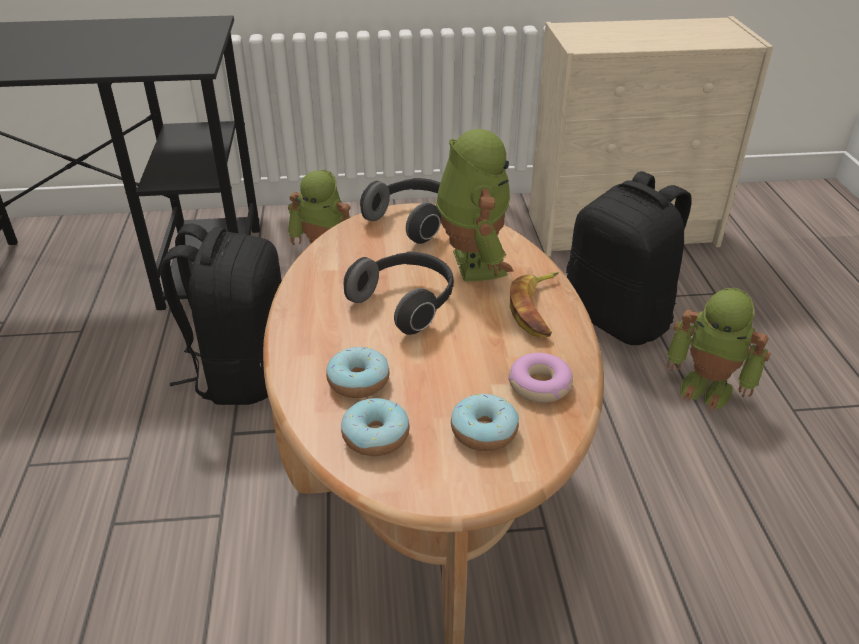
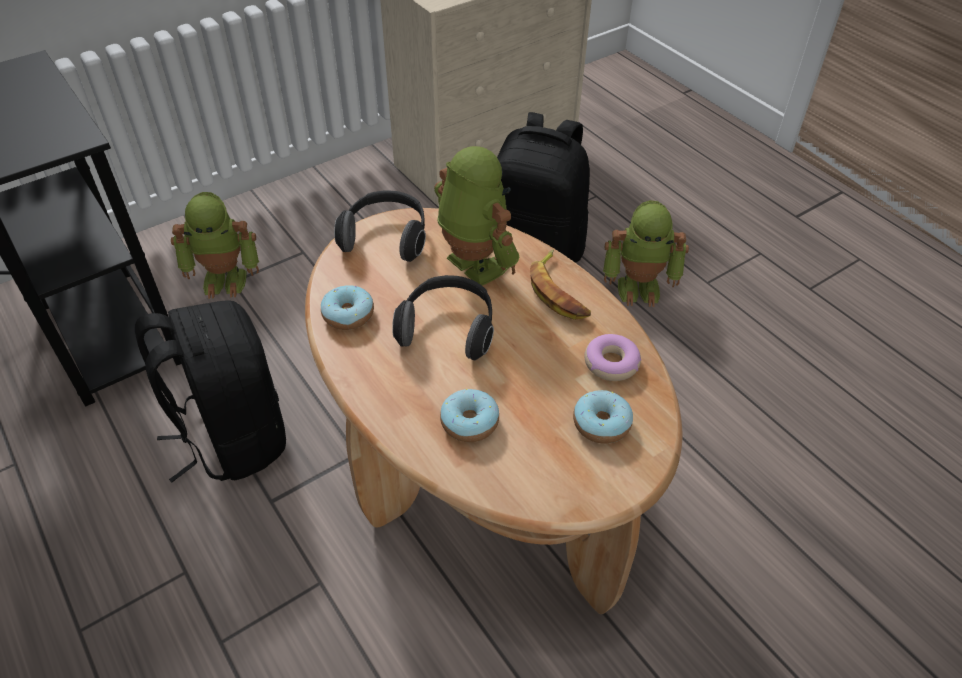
camera: 30 degrees left, 10 degrees up
(375, 436) = (524, 466): donut -> donut (348, 315)

